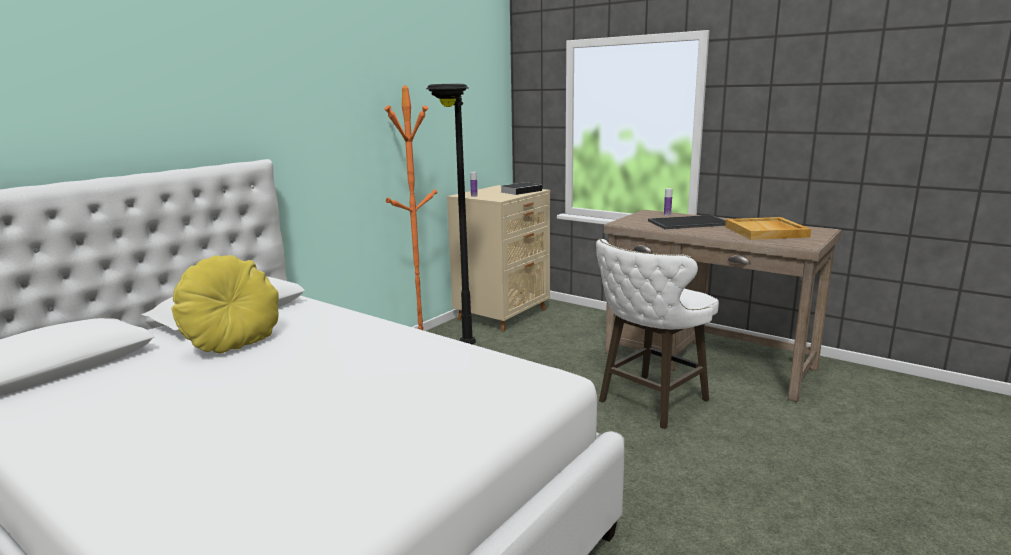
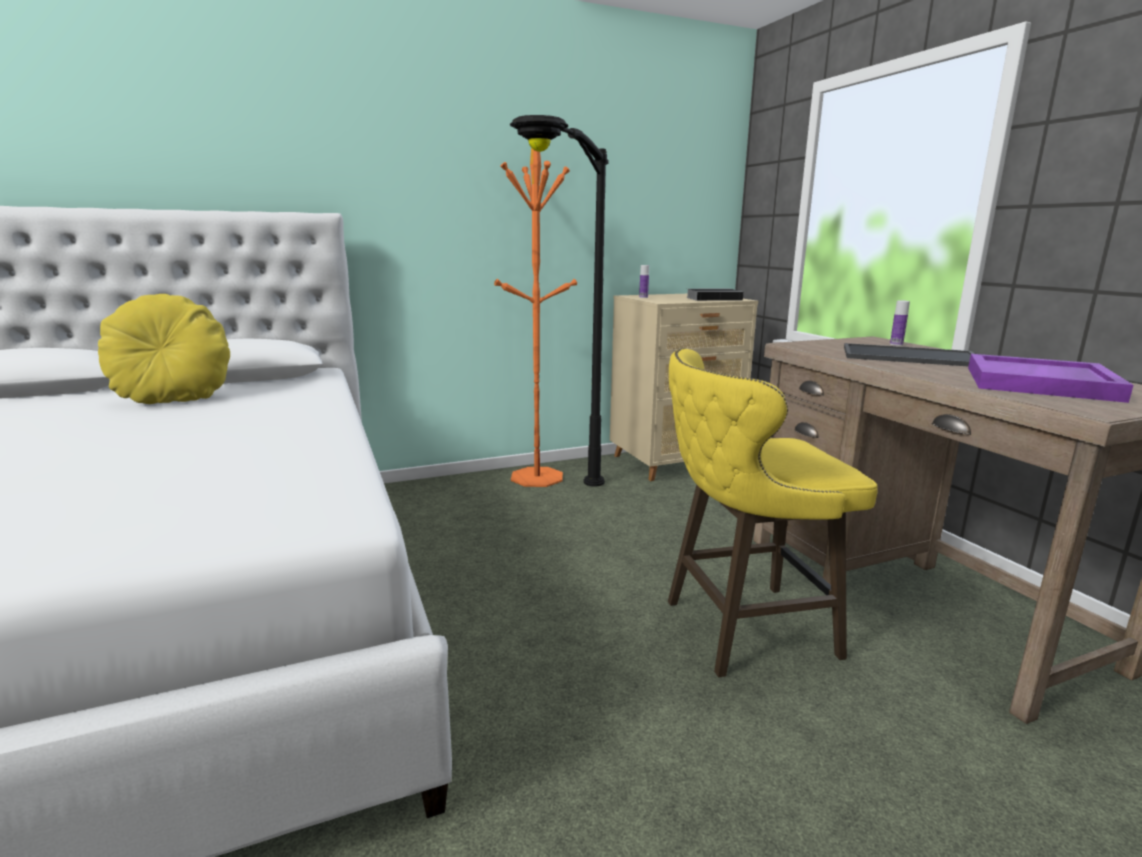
camera: 30 degrees right, 0 degrees up
(650, 402) = (741, 629): white stool -> yellow stool
(766, 232) = (1040, 383): beige tray -> purple tray

